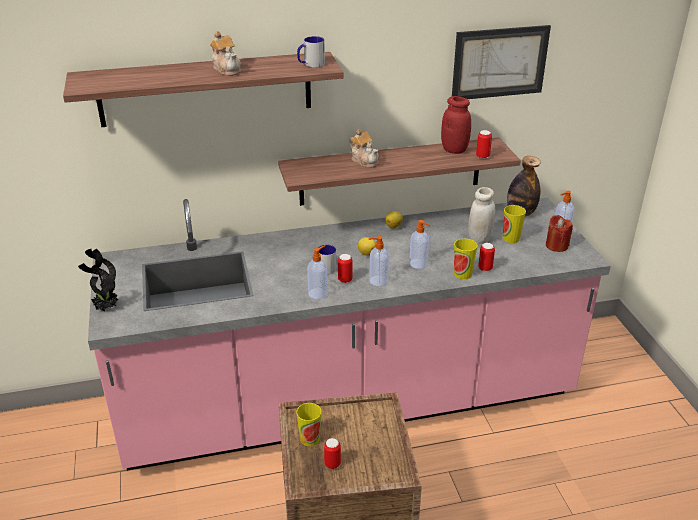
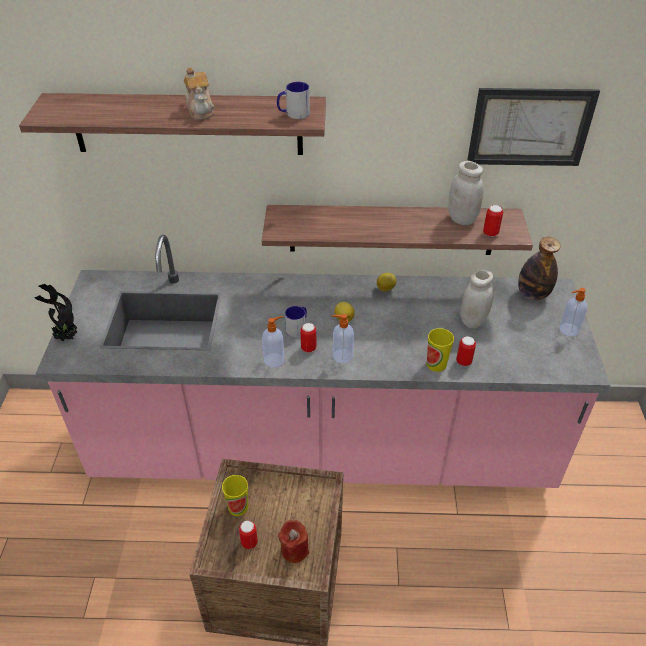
camera: 15 degrees right, 10 degrees up
(364, 161) = (356, 219): teapot -> none
(418, 264) = (393, 342): soap dispenser -> none
(454, 150) = (462, 219): red jar -> white jar
(511, 238) = (508, 327): cup -> none
(556, 246) = (557, 346): red candle -> red candle (294, 550)

